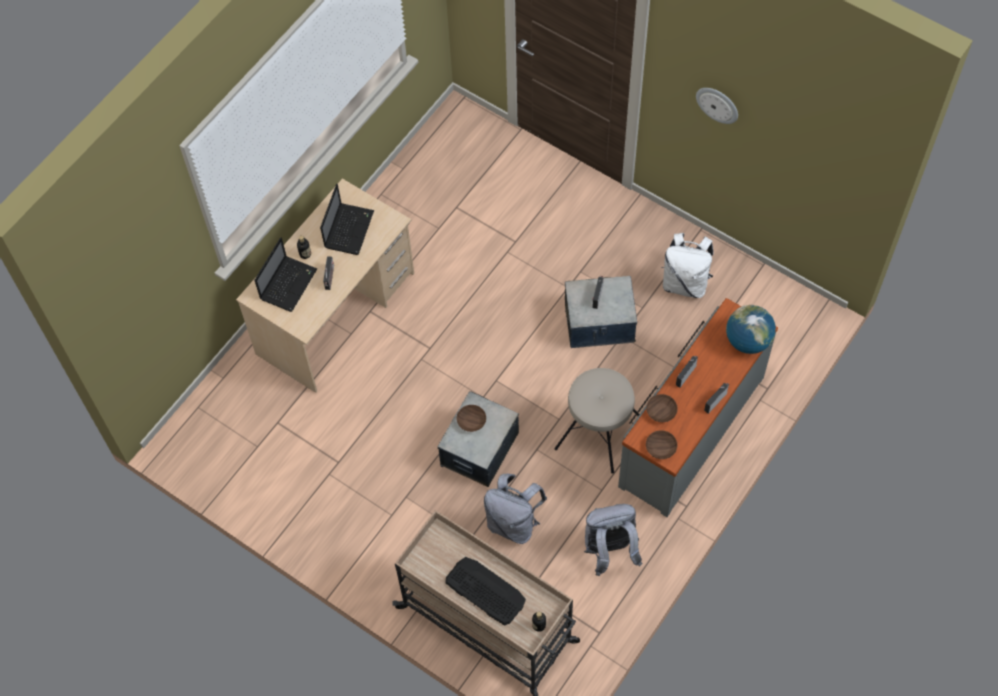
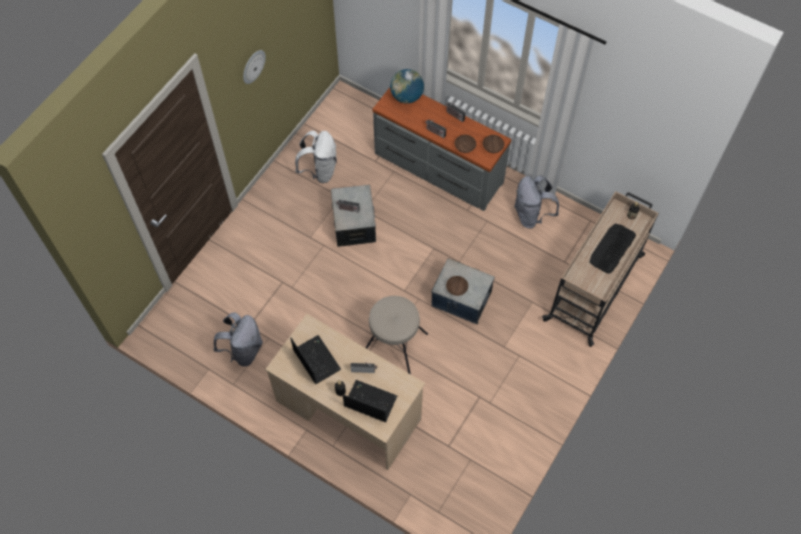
camera: 95 degrees left, 0 degrees up
(349, 228) = (315, 359): laptop -> laptop turned 45 degrees clockwise
(513, 522) = (517, 274): grey backpack -> grey backpack (243, 350)
(598, 432) = (443, 223): beige stool -> beige stool (394, 344)

